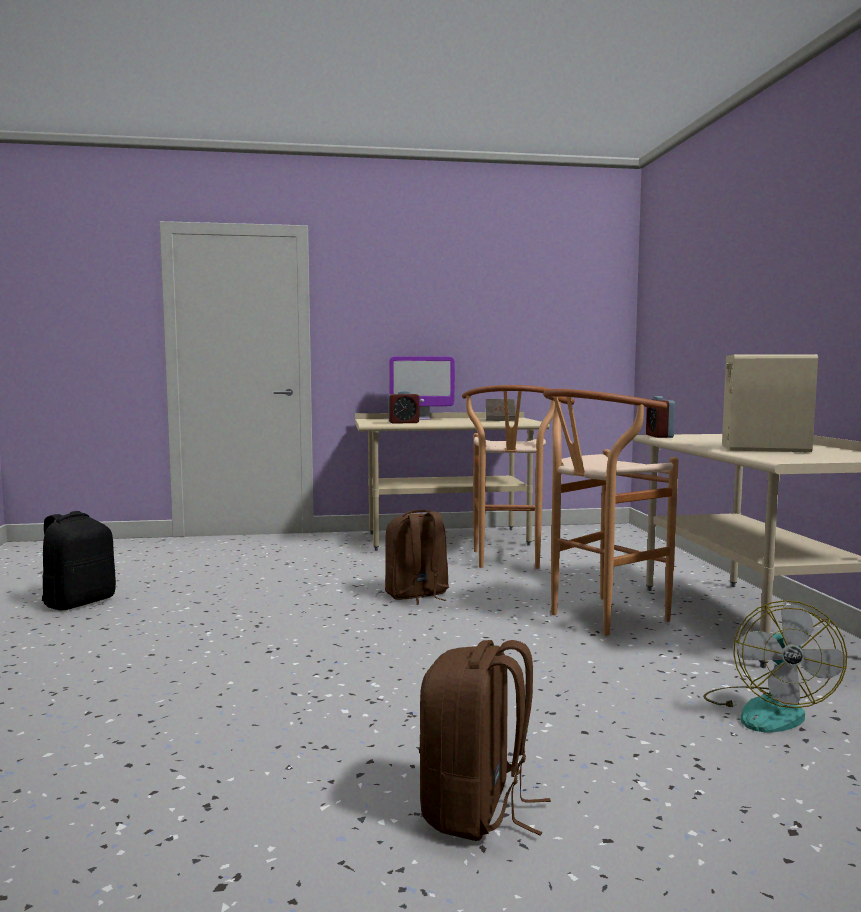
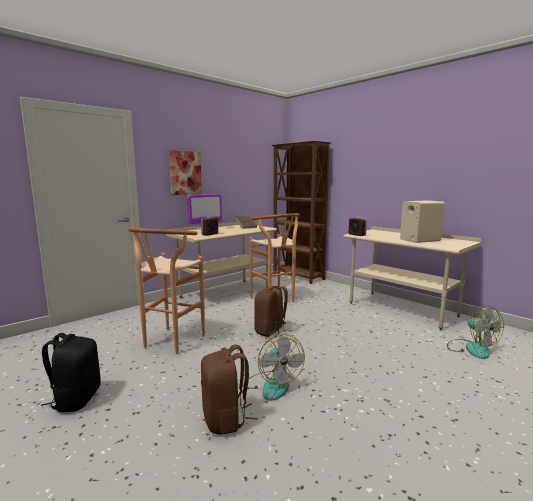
camera: 35 degrees left, 5 degrees up
(289, 649) = (272, 385): none -> fan
(398, 320) = (185, 173): none -> picture
(477, 810) = (487, 436): brown backpack -> brown backpack (226, 419)
(599, 618) = (360, 323): brown stool -> brown stool (170, 343)
(628, 537) = (298, 276): none -> brown bookcase

